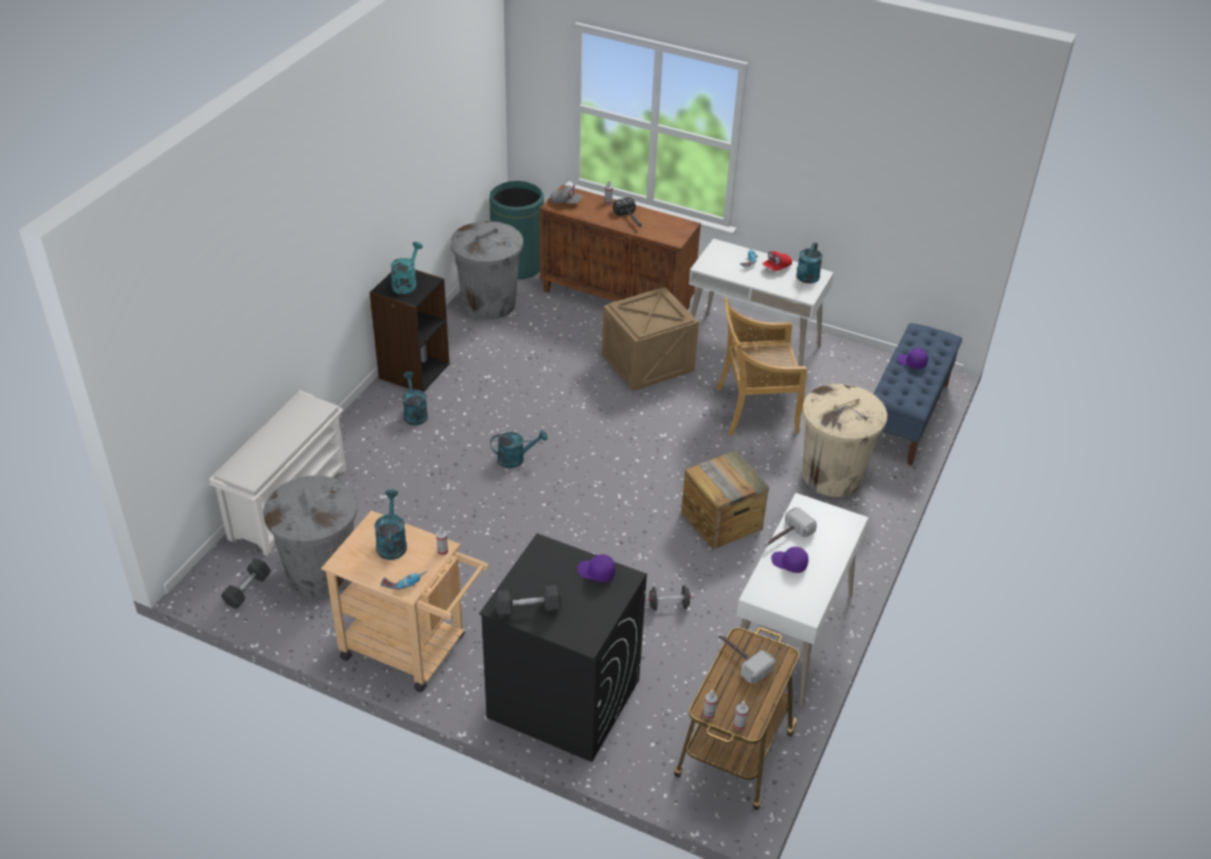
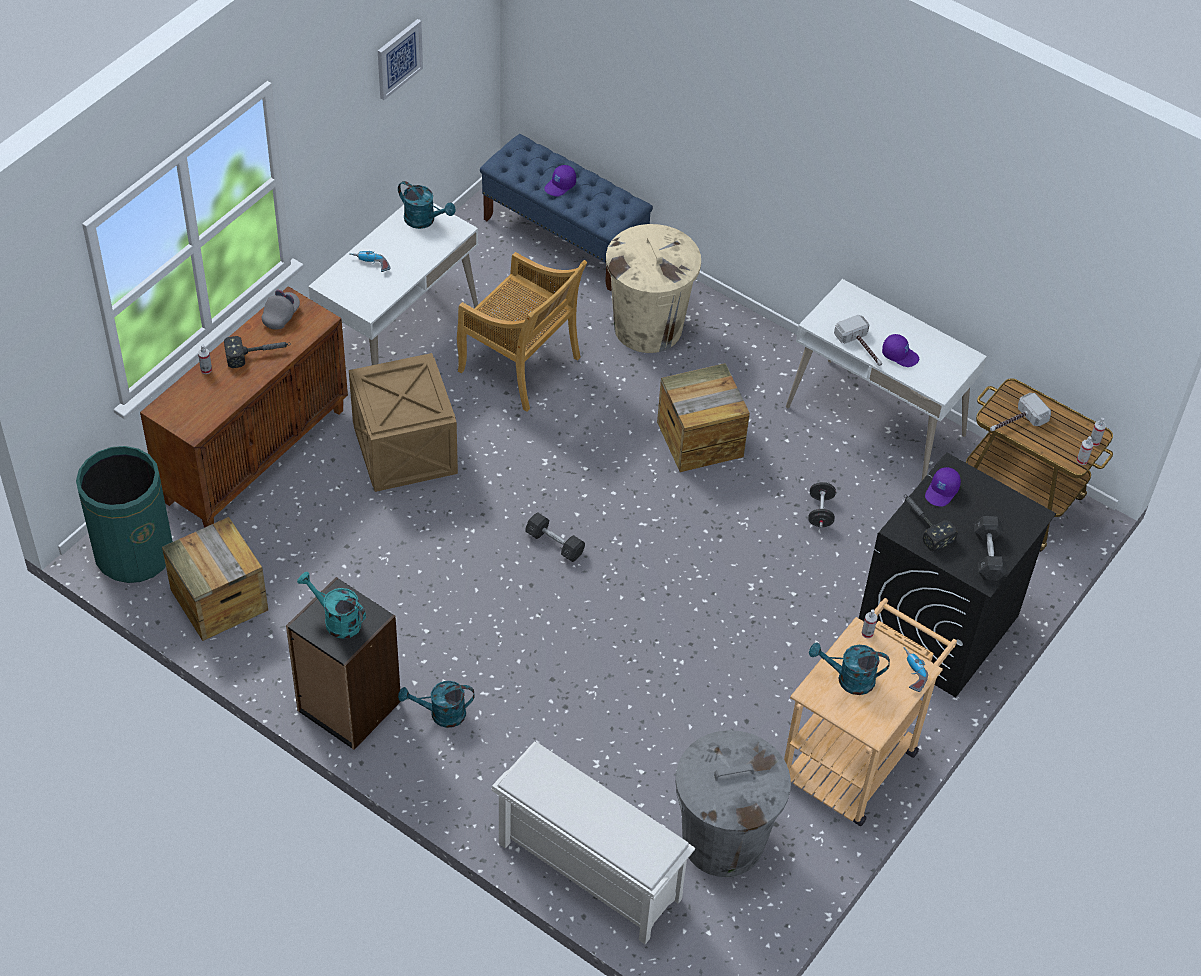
camera: 80 degrees left, 10 degrees up
(247, 590) = (737, 922): grey dumbbell -> grey dumbbell (554, 544)
(489, 304) = (219, 600): grey trash can -> crate
(516, 459) = (556, 614): turquoise watering can -> none
(554, 561) = (923, 524): none -> hammer
(566, 202) = (189, 415): grey cap -> grey cap (281, 316)
(755, 410) = (521, 366): beige chair -> beige chair turned 60 degrees counterclockwise
(776, 267) = (392, 241): red cap -> none
(789, 563) = (900, 355): purple cap -> purple cap turned 105 degrees counterclockwise
(874, 163) = (398, 58): none -> picture

